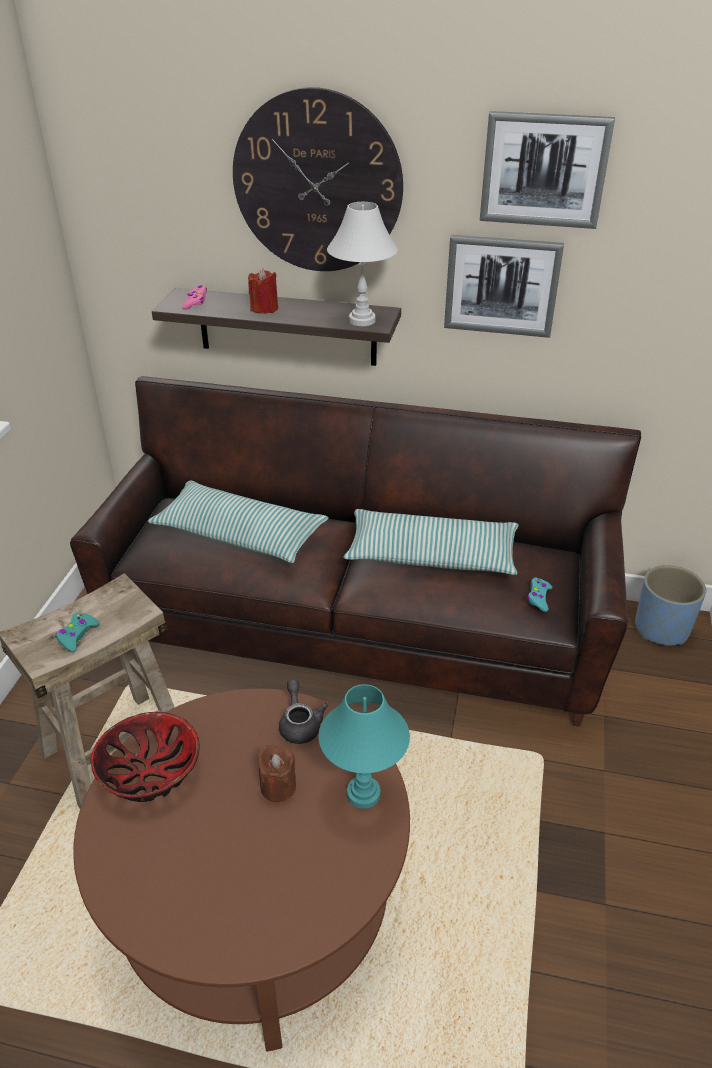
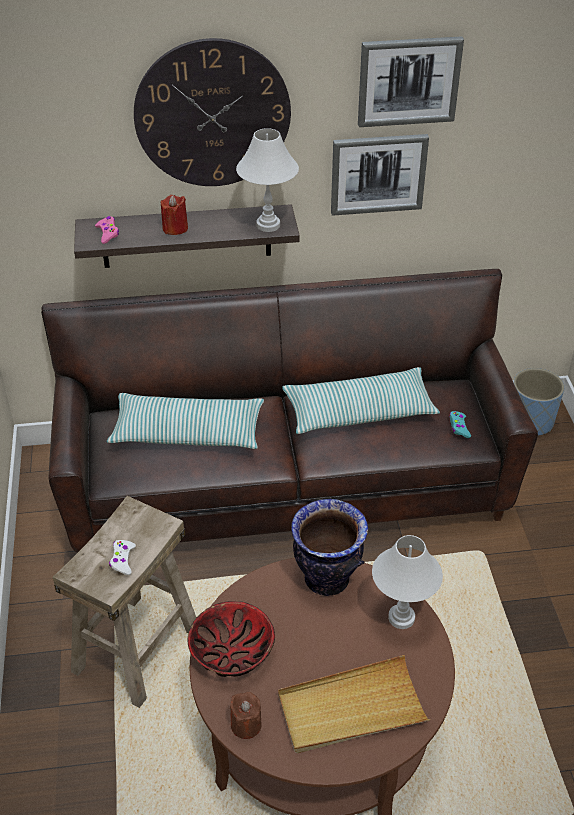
camera: 20 degrees left, 5 degrees up
(77, 635) = (122, 560): turquoise game controller -> white game controller
(243, 885) = (351, 708): none -> beige tray
(278, 786) = (336, 632): brown candle -> brown candle (246, 725)
(300, 724) = (326, 580): grey teapot -> vase
(363, 793) = (401, 617): turquoise table lamp -> white table lamp

